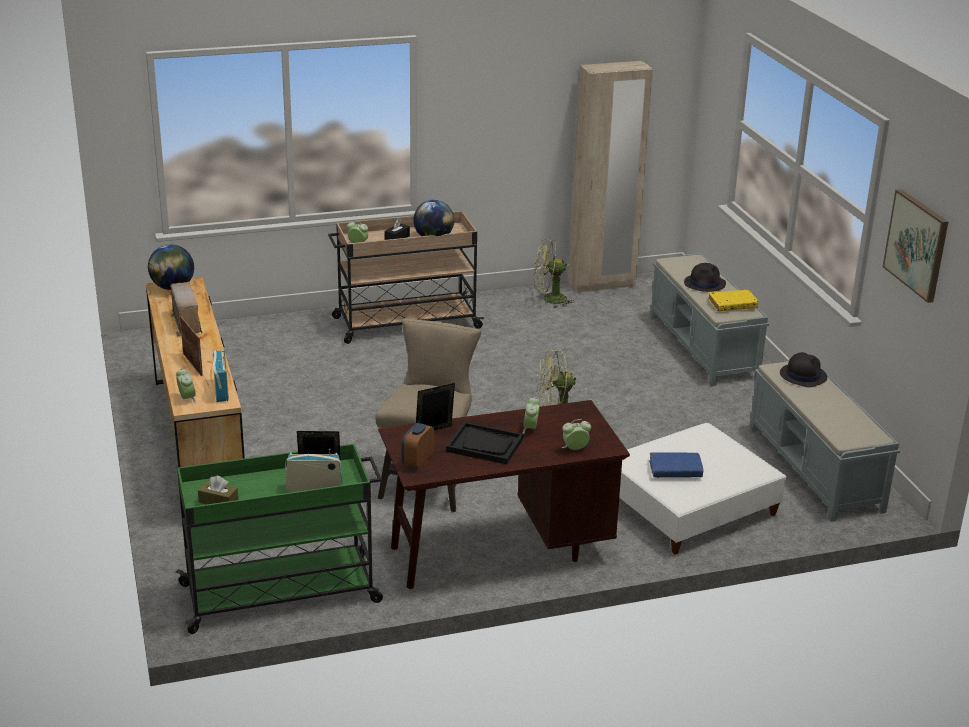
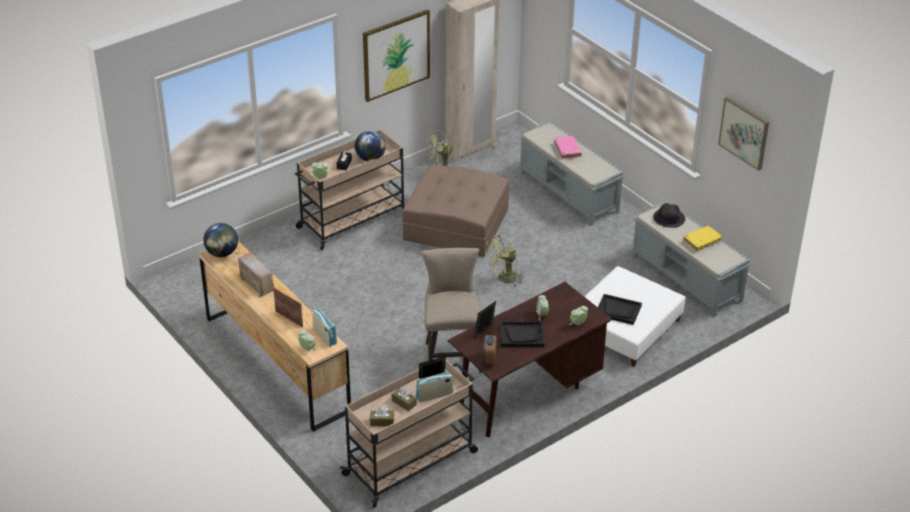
camera: 20 degrees left, 10 degrees up
(266, 487) = (404, 402): none -> brown tissue box
(282, 593) = (411, 463): green cart -> beige cart
(502, 119) = (396, 55): none -> picture
(533, 350) = (456, 224): none -> brown ottoman
(675, 470) = (618, 310): blue book -> black tray
(705, 283) = (567, 150): black hat -> pink book
(732, 305) = (595, 166): yellow book -> yellow book (701, 241)

